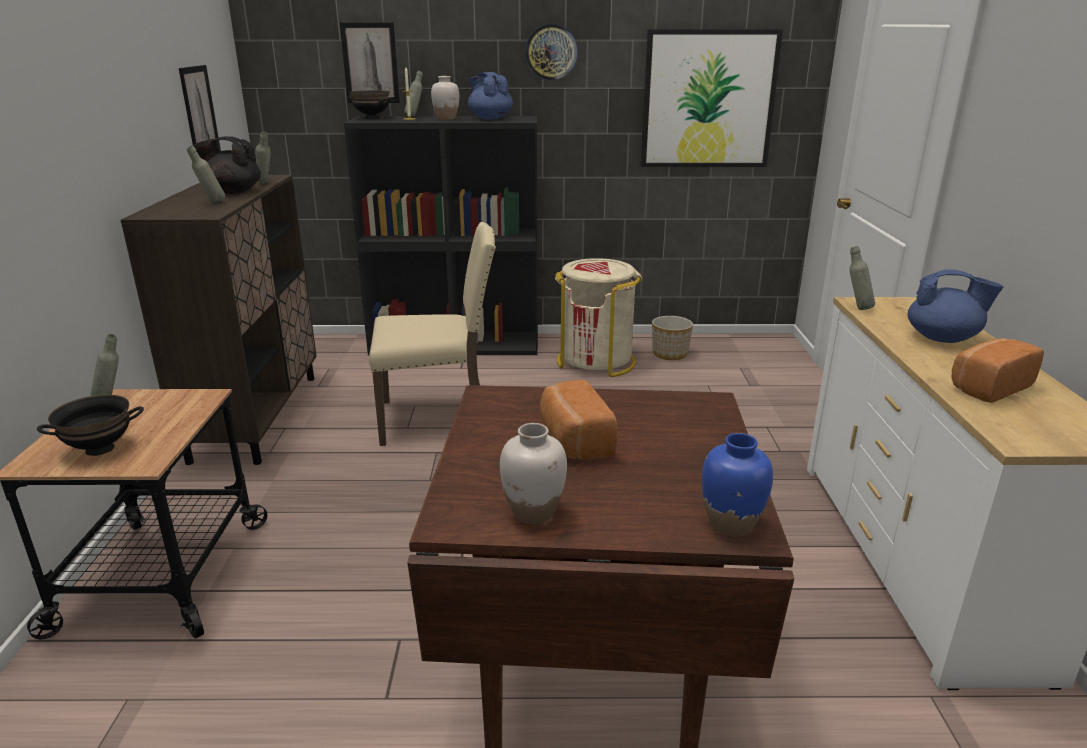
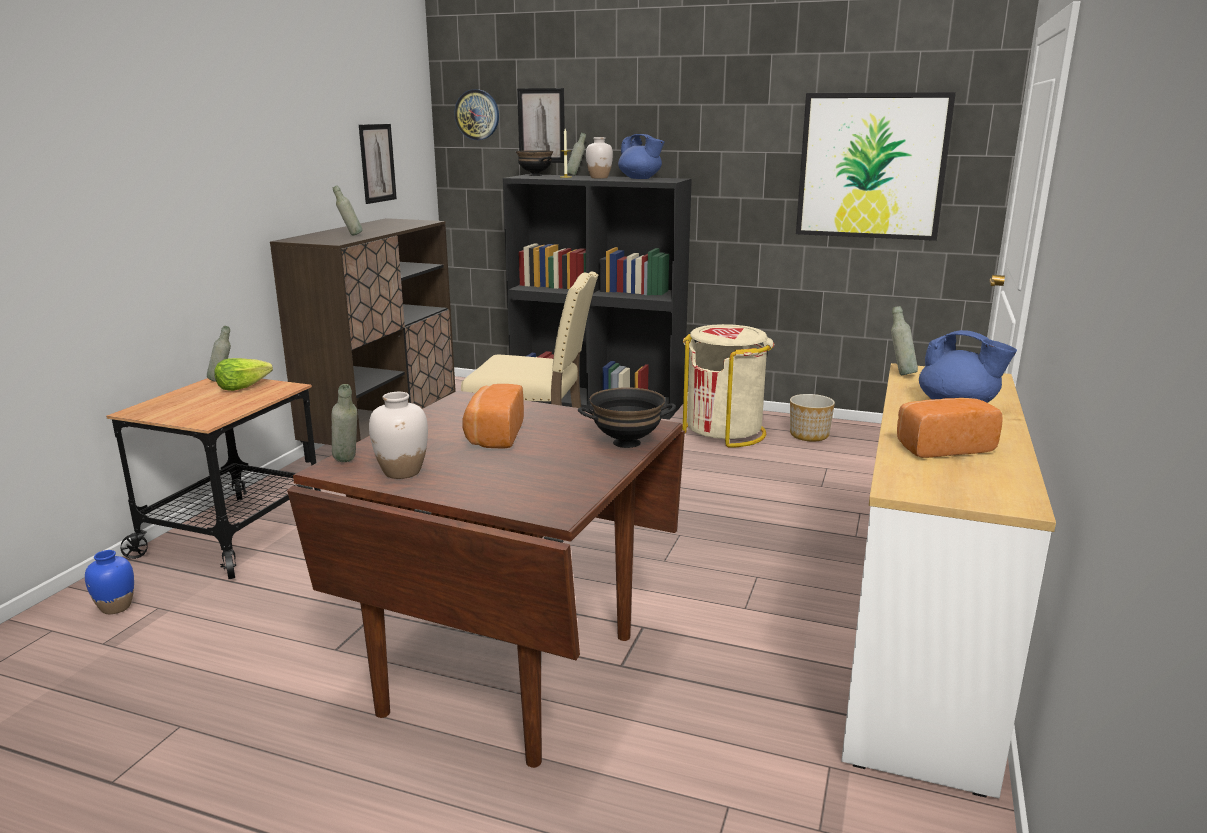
camera: 20 degrees right, 5 degrees down
(99, 449) = (185, 409): black bowl -> black bowl (626, 443)
(147, 405) = (243, 387): none -> lettuce
(233, 191) = (379, 229): black teapot -> none
(265, 183) = (412, 225): grey bottle -> grey bottle (348, 463)
(490, 118) = (640, 178): blue teapot -> blue teapot turned 150 degrees clockwise
(551, 52) = (708, 116): wall clock -> wall clock (477, 114)
(730, 524) = (547, 503): blue vase -> blue vase (115, 607)

